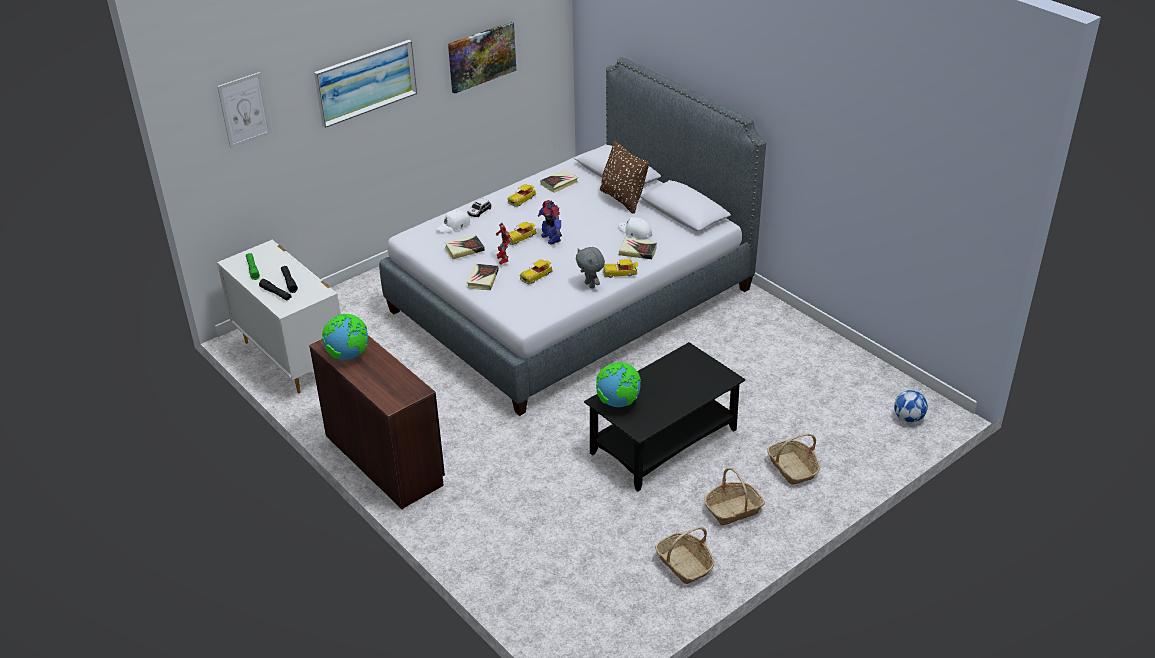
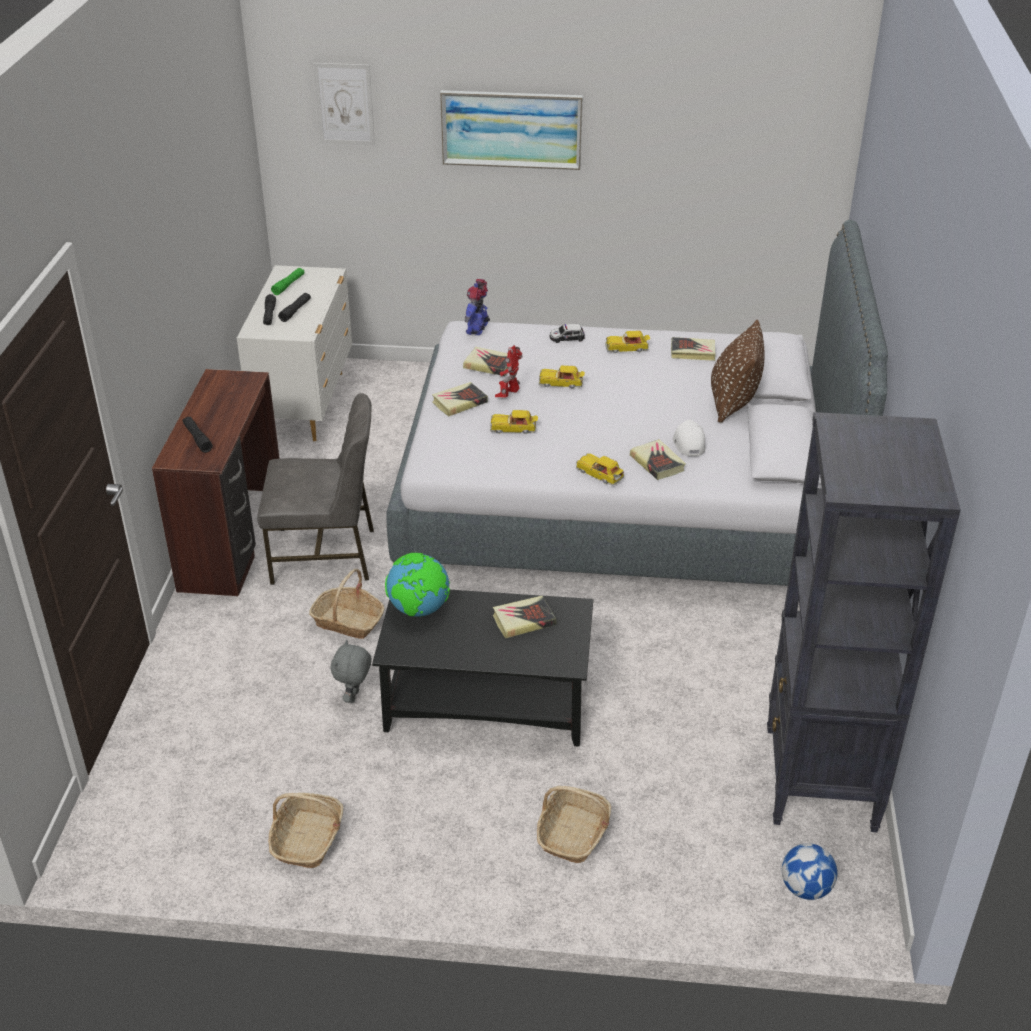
camera: 45 degrees right, 0 degrees up
(348, 356) = (215, 397): globe -> none
(385, 384) = (197, 438): none -> black flashlight
(454, 226) = (518, 338): white cap -> none
(457, 431) = (325, 555): none -> grey chair
(481, 56) = (692, 157): picture -> none
(551, 238) = (590, 400): toy robot -> toy robot (478, 328)
(590, 285) = (550, 468): grey plush toy -> grey plush toy (354, 697)
(675, 373) = (523, 620): none -> book
(733, 510) = (441, 826): basket -> basket (348, 621)
(850, 371) = (819, 780): none -> black bookcase

